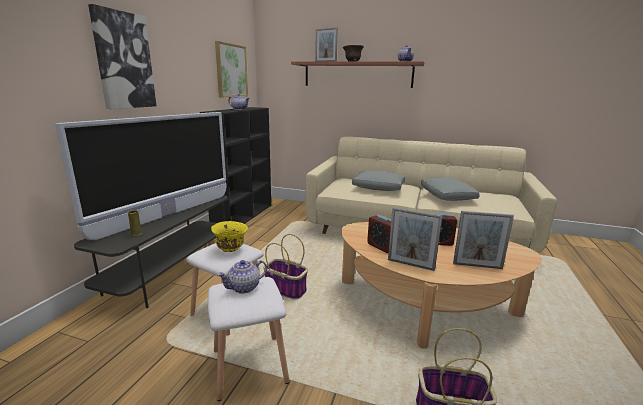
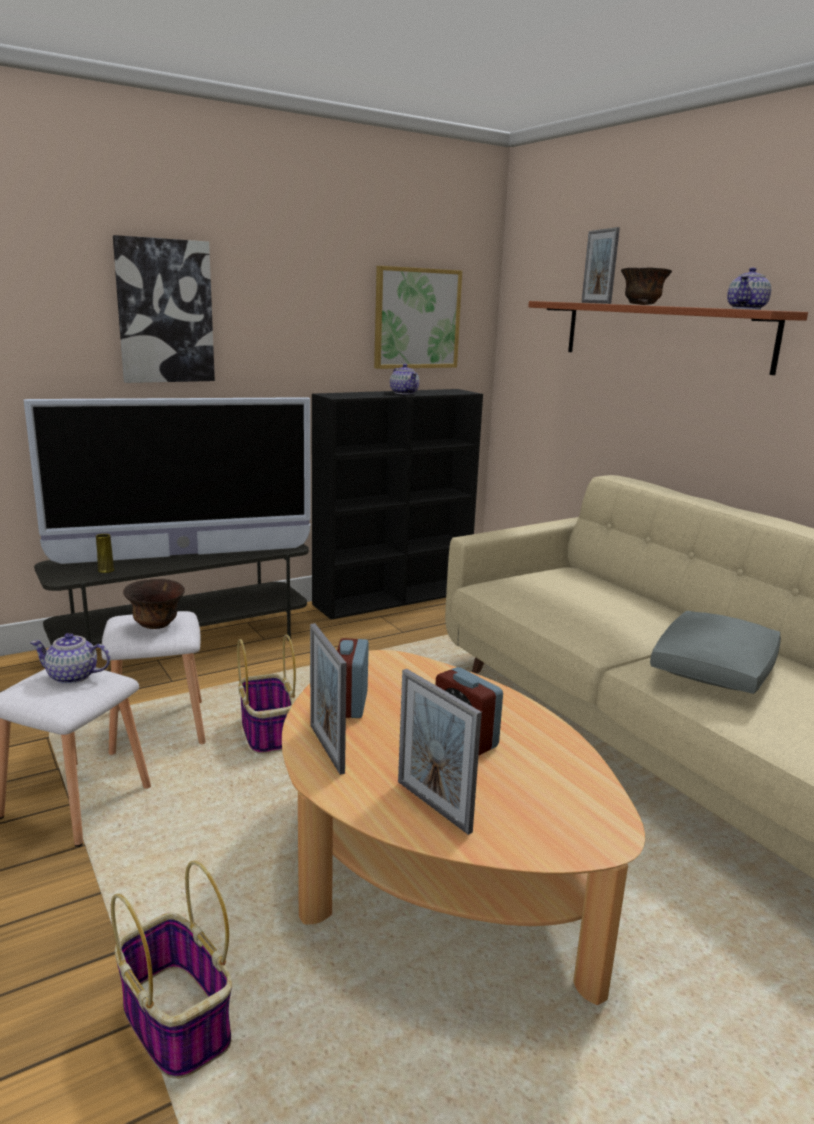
camera: 40 degrees right, 0 degrees up
(230, 249) = (156, 625): yellow bowl -> brown bowl
(379, 188) = (590, 605): grey pillow -> none

